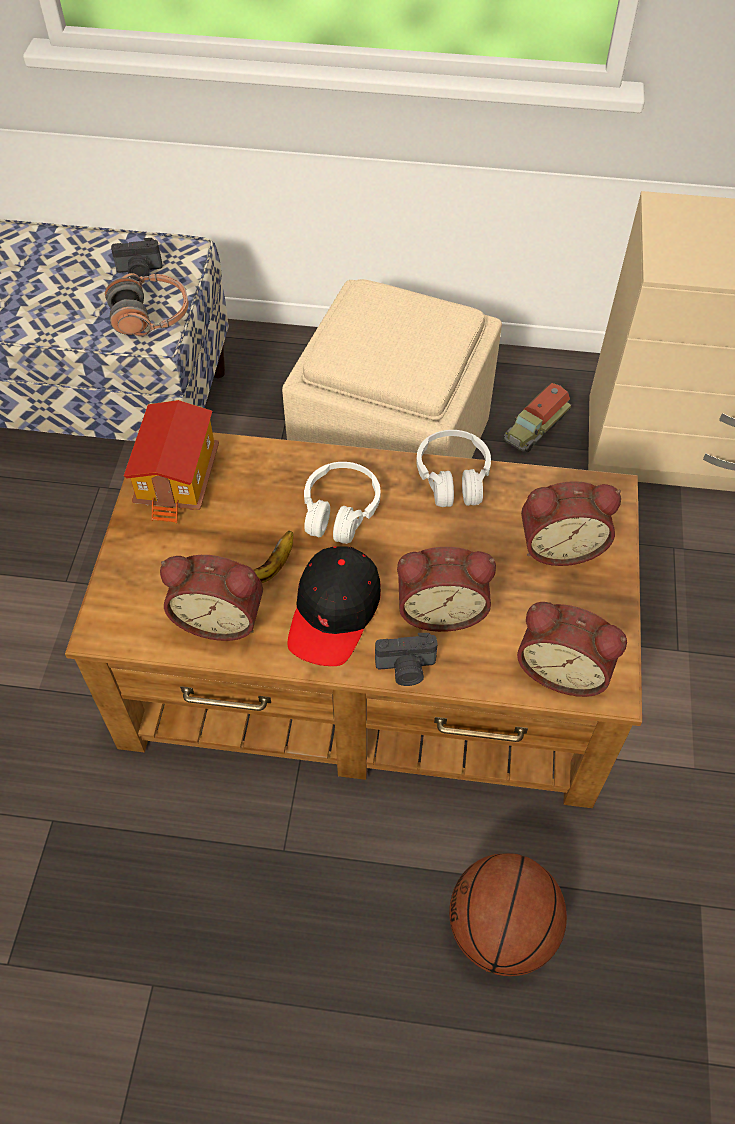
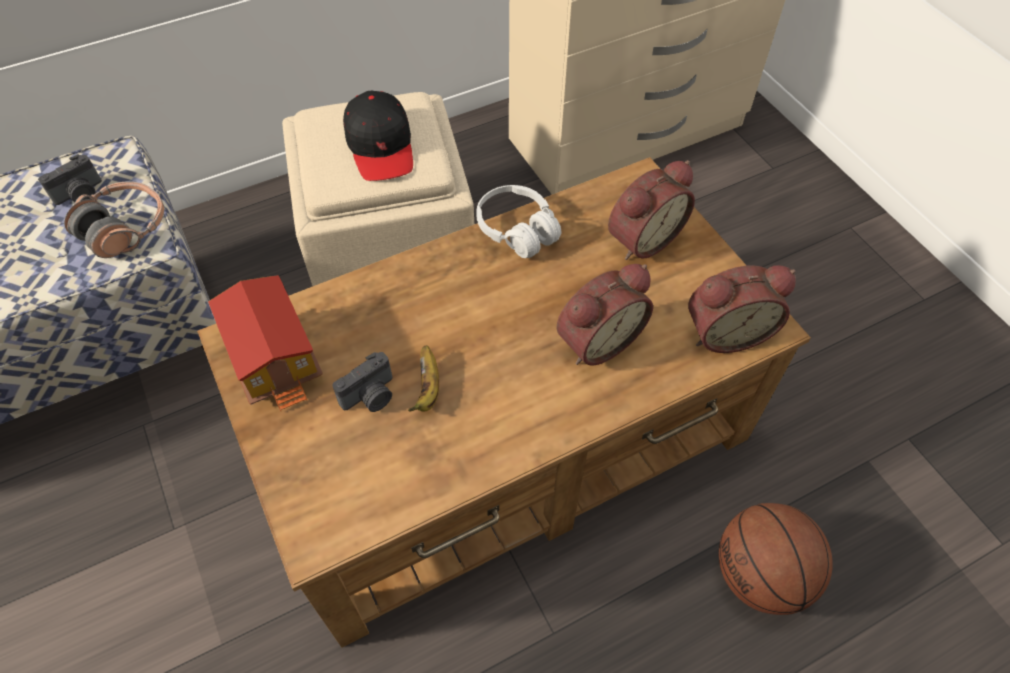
camera: 35 degrees left, 0 degrees up
(220, 617) = (418, 459): alarm clock -> none
(334, 613) = (514, 395): black cap -> black cap (381, 146)
(340, 511) = (447, 307): white headphones -> none
(406, 669) = (611, 405): camera -> camera (371, 396)
(535, 428) = (487, 181): toy truck -> none

